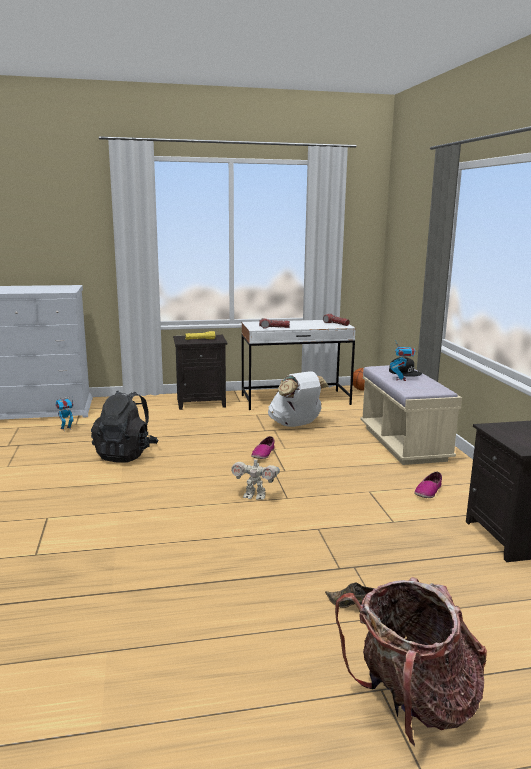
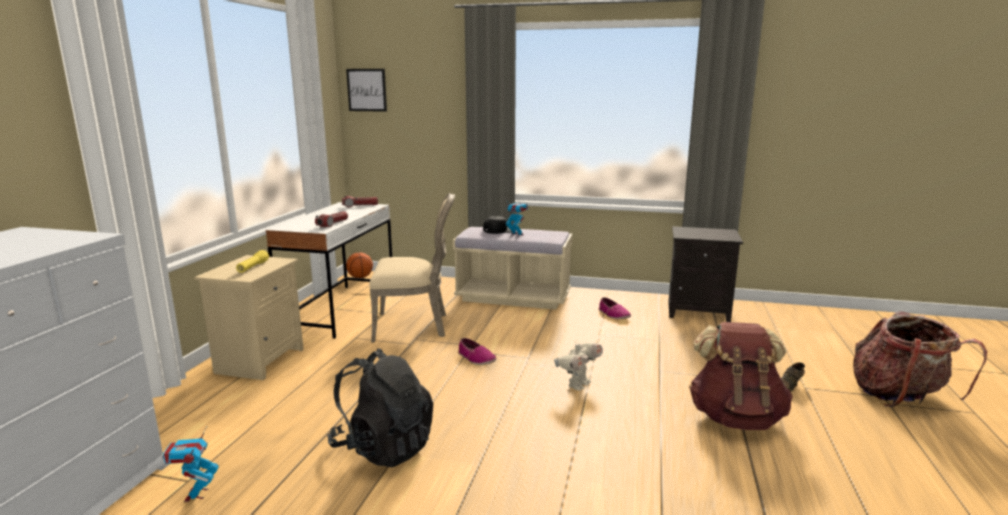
camera: 65 degrees left, 0 degrees up
(201, 402) = (260, 360): black nightstand -> beige nightstand
(254, 574) = (735, 417): none -> brown backpack
(296, 424) = (414, 326): white backpack -> beige chair
(395, 227) = (366, 90): none -> picture

